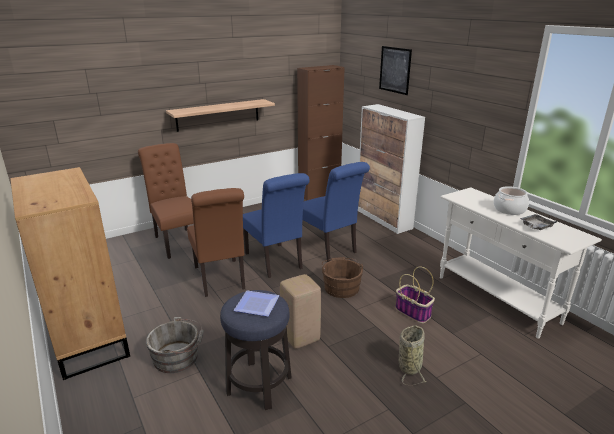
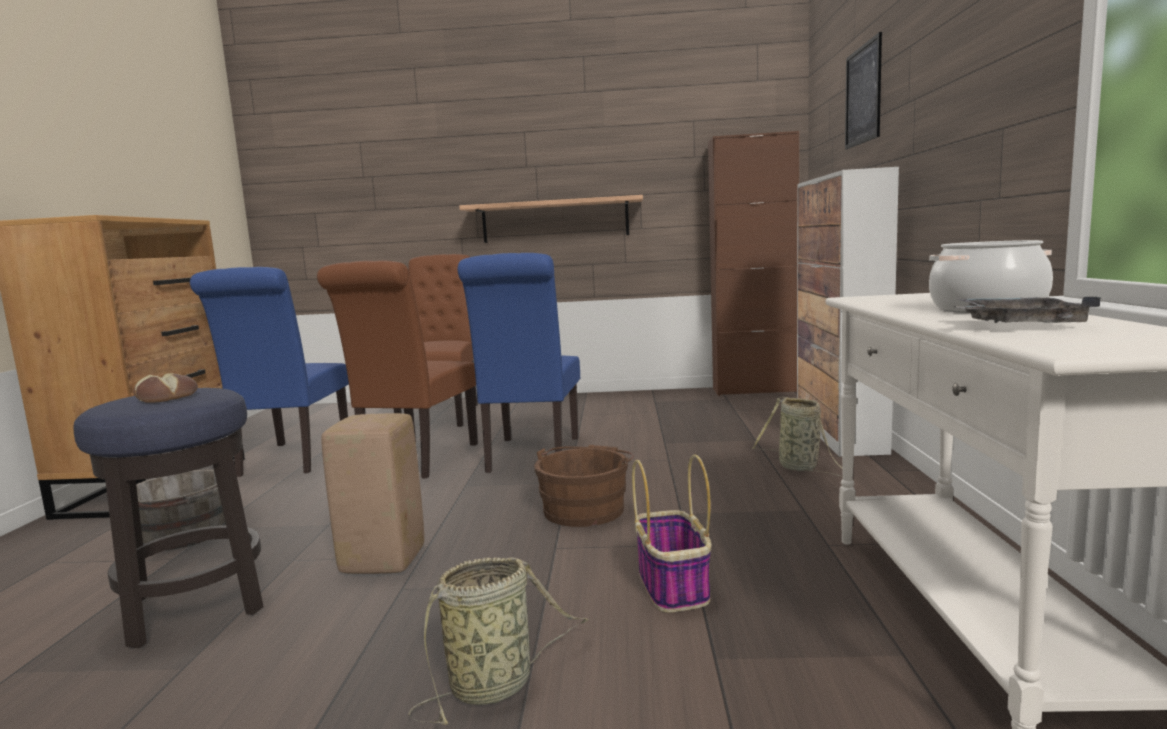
camera: 35 degrees right, 15 degrees down
(256, 304) = (167, 397): plate -> bread
(329, 248) = (655, 455): blue chair -> blue chair (291, 460)
(391, 243) = (801, 468): none -> basket

